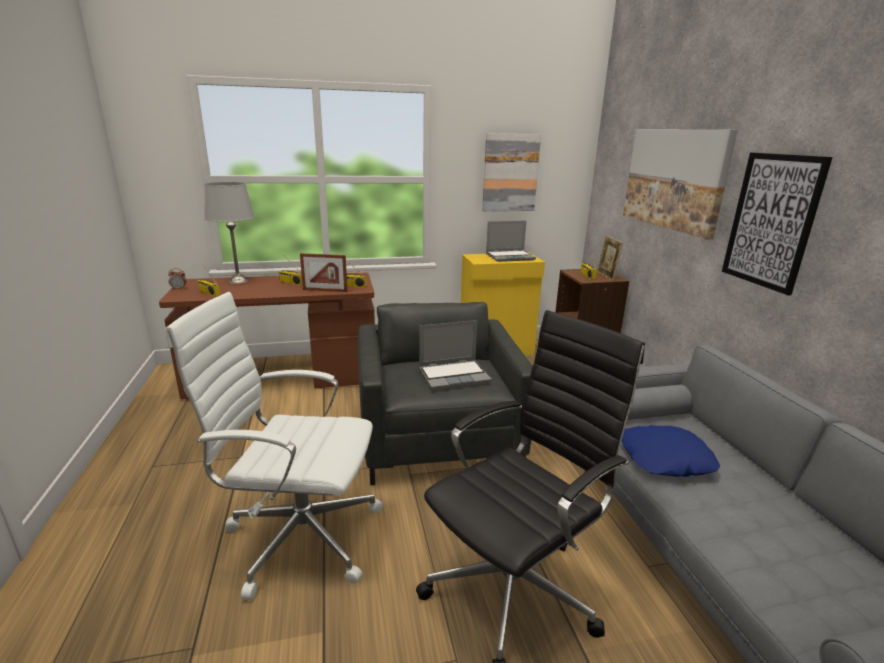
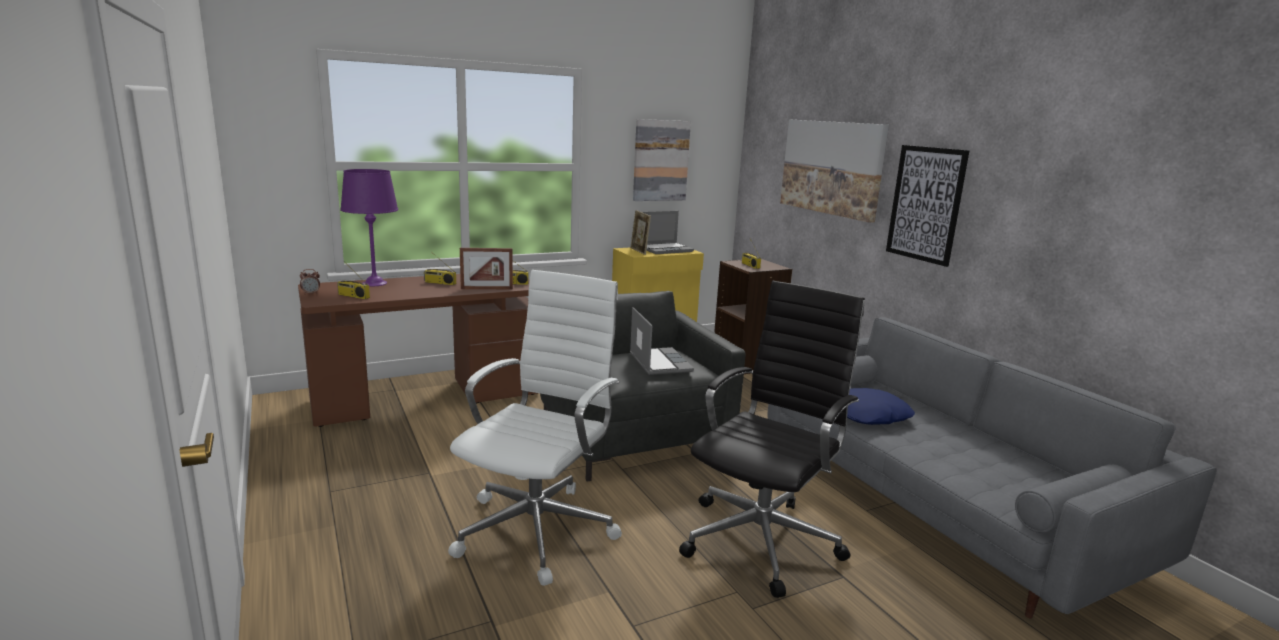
camera: 15 degrees left, 5 degrees down
(238, 281) = (374, 283): grey table lamp -> purple table lamp
(299, 535) = (539, 528): white office chair -> white office chair turned 120 degrees clockwise
(454, 375) = (659, 362): laptop -> laptop turned 75 degrees counterclockwise
(606, 276) = (768, 265): picture frame -> picture frame (639, 251)

